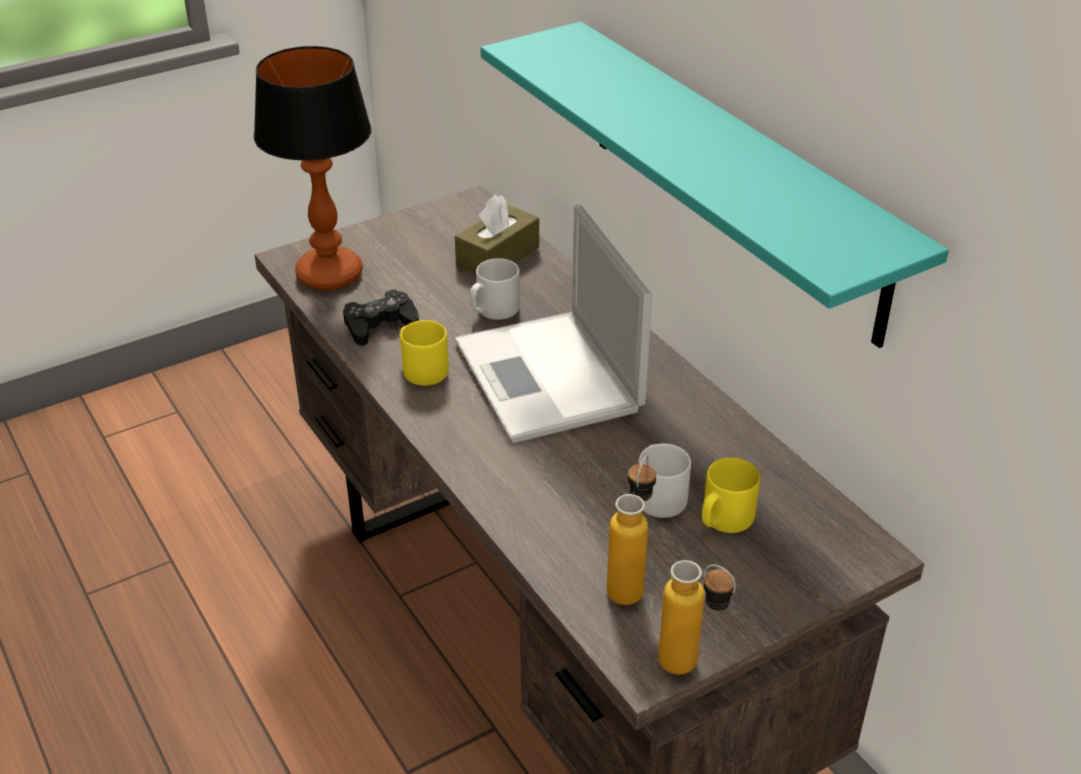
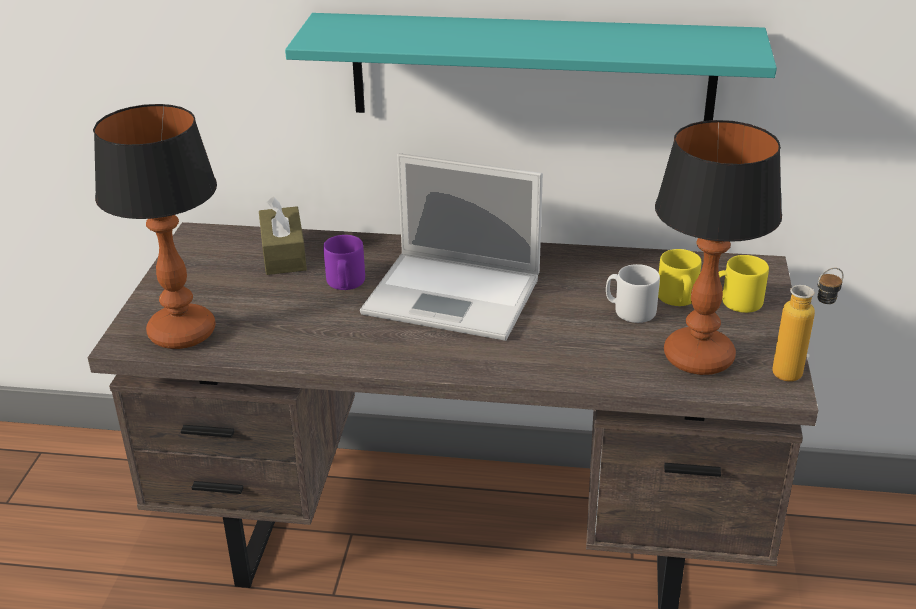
camera: 50 degrees left, 5 degrees down
(380, 325) = (286, 337): black game controller -> none
(422, 370) = (369, 342): yellow mug -> yellow mug (736, 302)
(493, 310) = (345, 283): grey mug -> purple mug
(630, 582) = (698, 358): bottle -> table lamp

